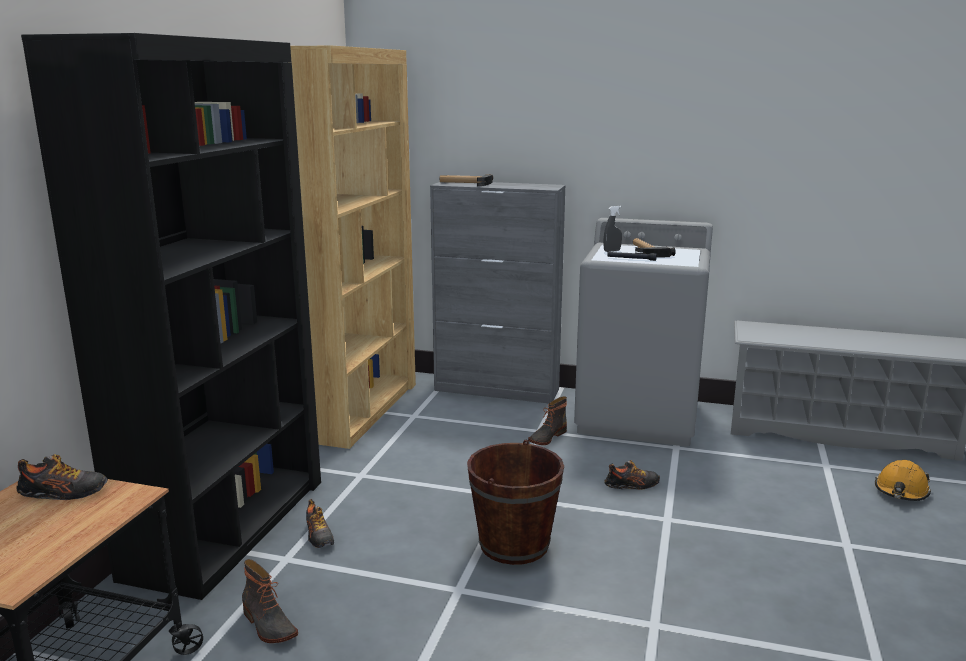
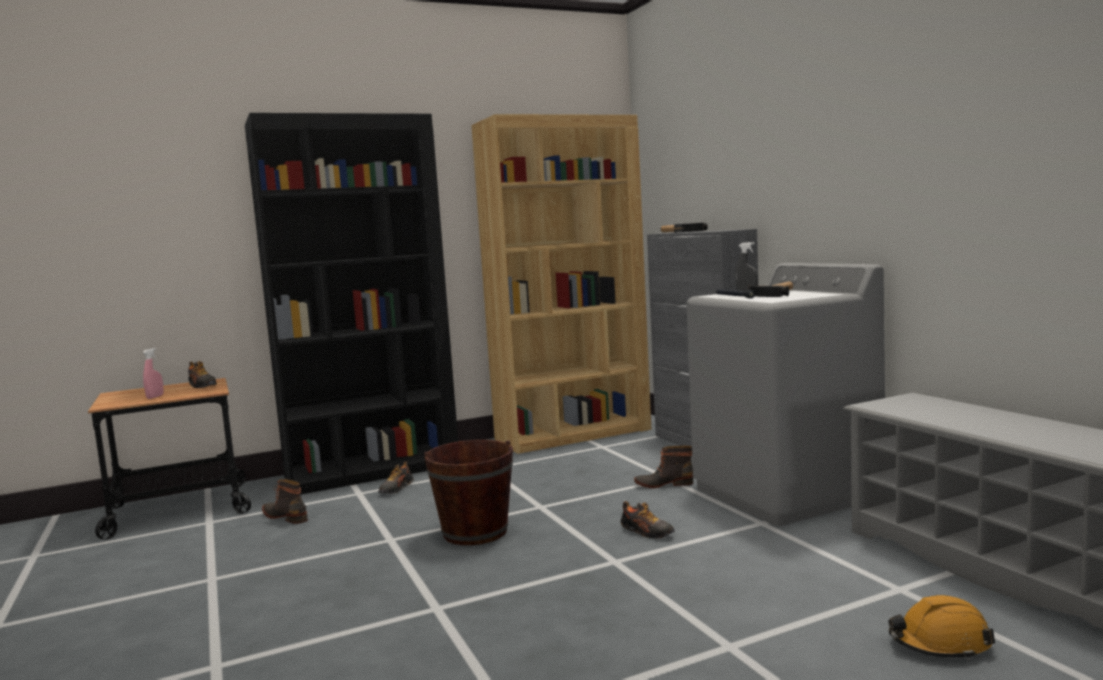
camera: 50 degrees right, 10 degrees down
(54, 537) = (155, 397): none -> pink spray bottle
(268, 625) = (286, 516): boot -> boot turned 120 degrees clockwise

